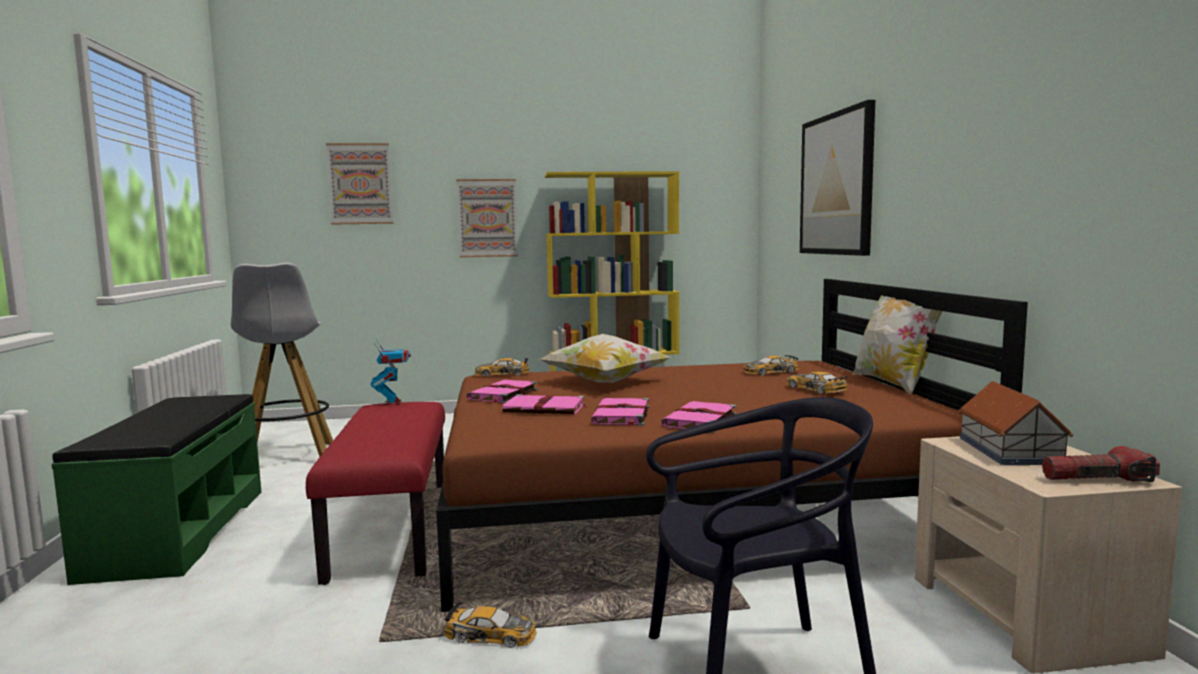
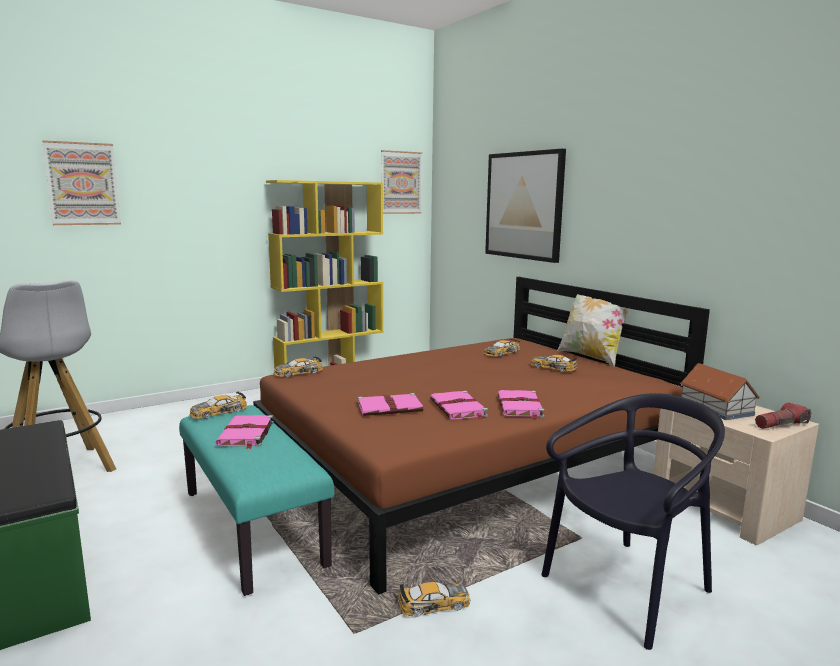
camera: 25 degrees left, 5 degrees up
(392, 403) = (218, 412): toy robot -> toy car
(393, 528) = (254, 527): red bench -> turquoise bench
(487, 218) = (214, 219): picture -> picture (401, 182)
(502, 394) = (334, 396): pink book -> pink book (246, 434)
(605, 382) = (396, 374): pillow -> none

